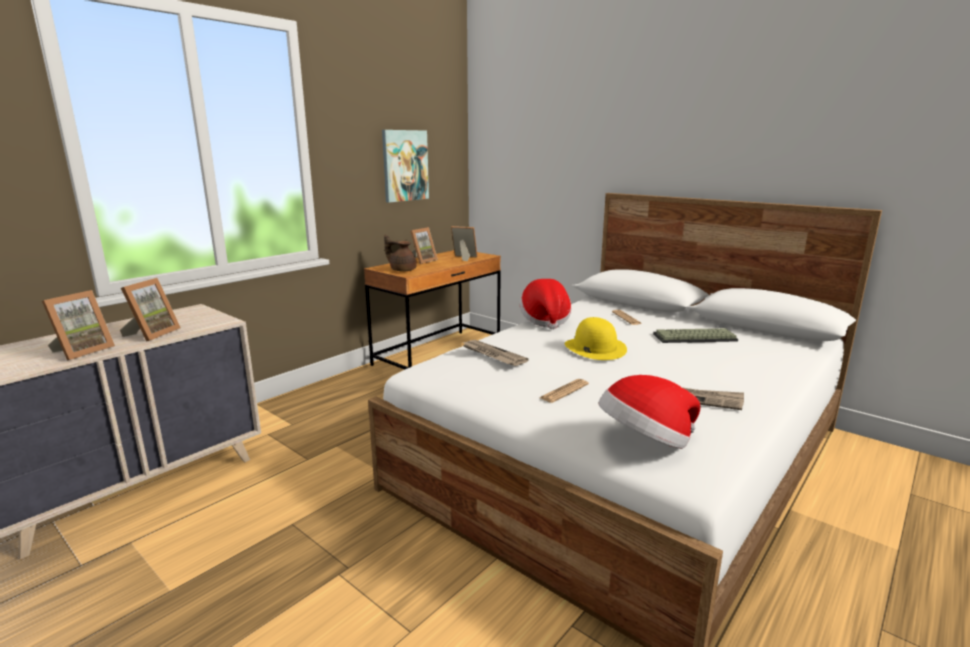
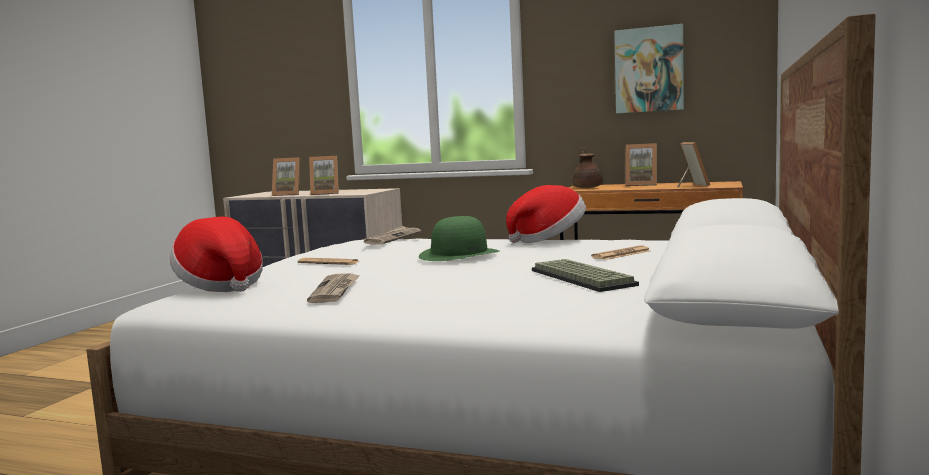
camera: 70 degrees right, 10 degrees down
(594, 348) = (459, 254): yellow hat -> green hat

